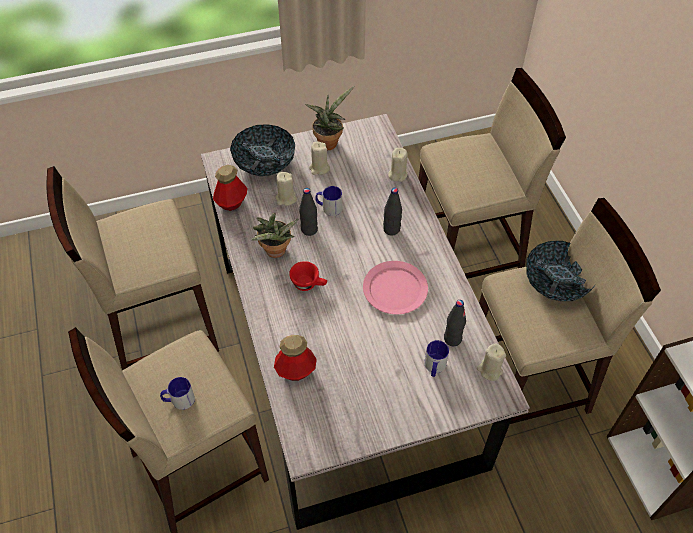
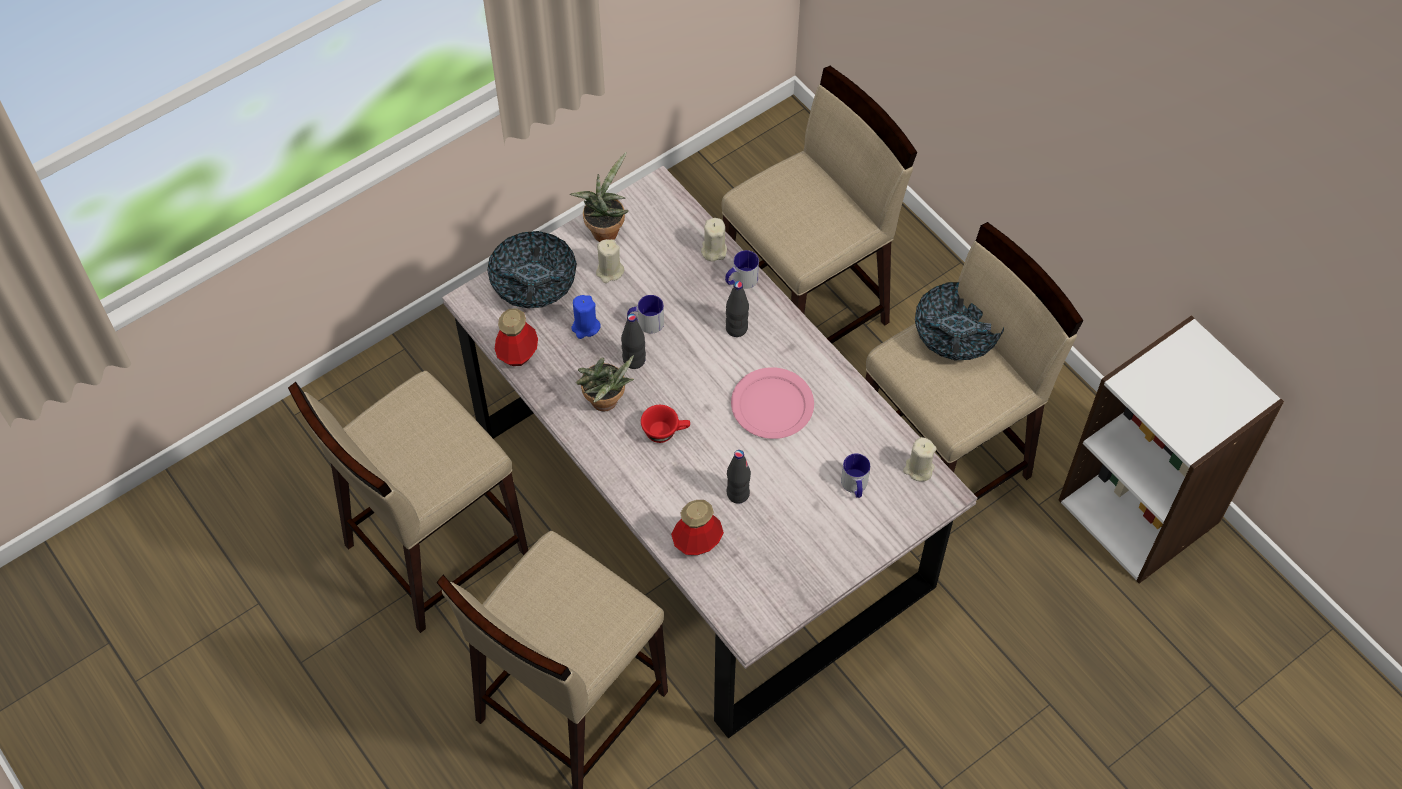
camera: 20 degrees left, 5 degrees up
(179, 400) = (569, 622): mug -> mug (741, 280)
(286, 198) = (585, 327): beige candle -> blue candle
(452, 339) = (863, 445): black bottle -> black bottle (737, 494)

